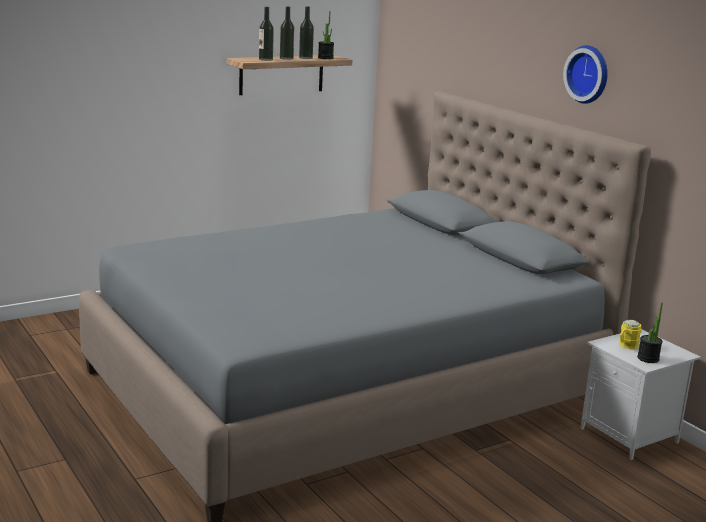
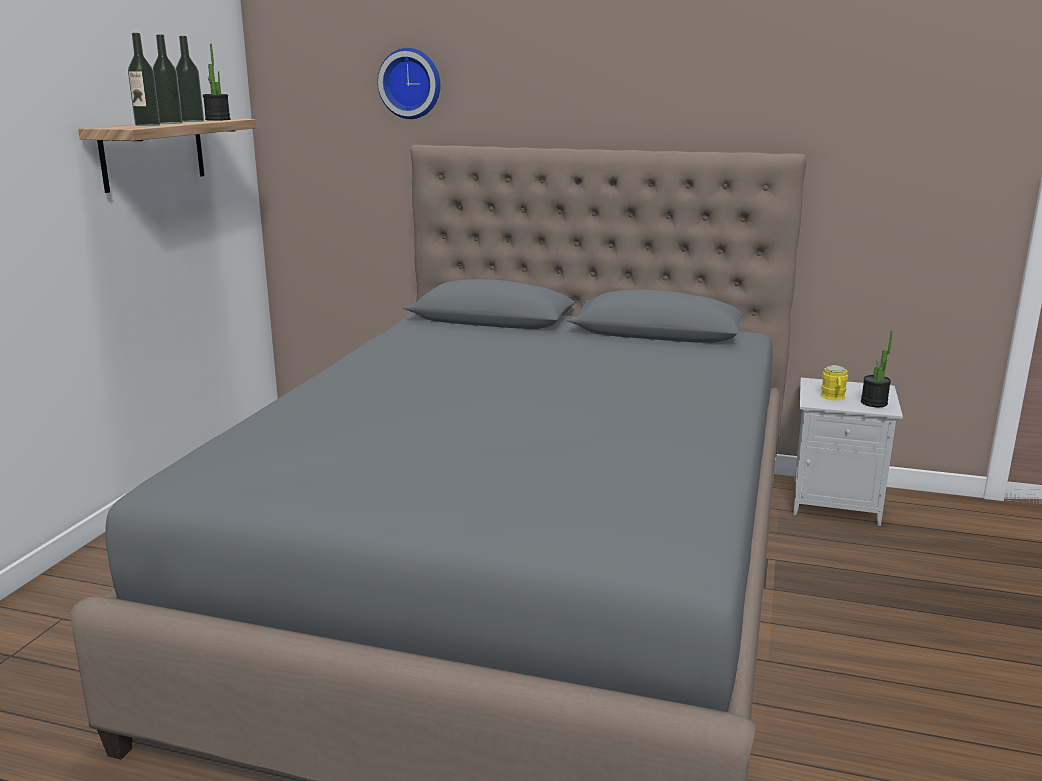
camera: 40 degrees left, 0 degrees up
(589, 74) = (676, 82): wall clock -> wall clock (411, 83)

